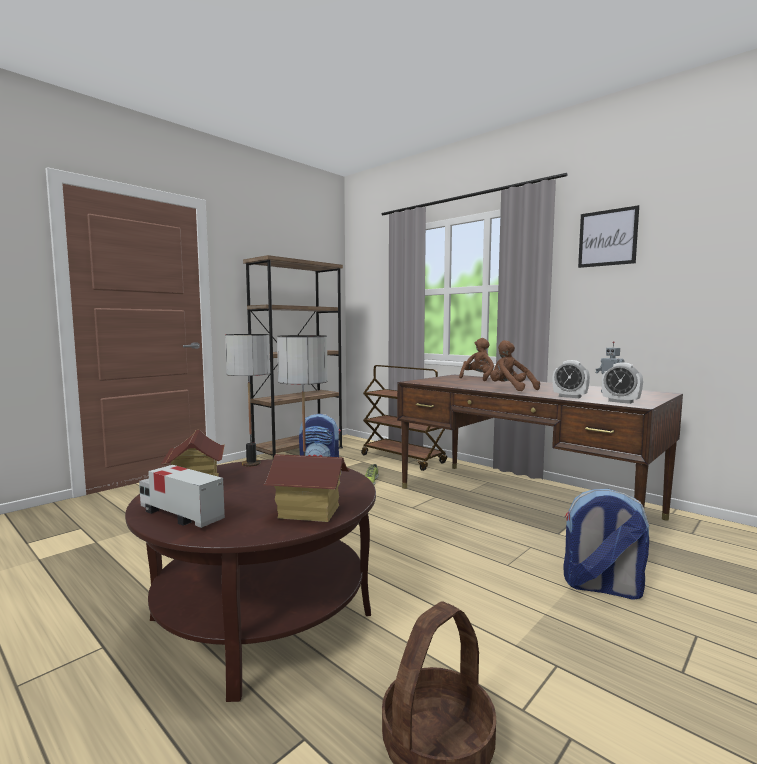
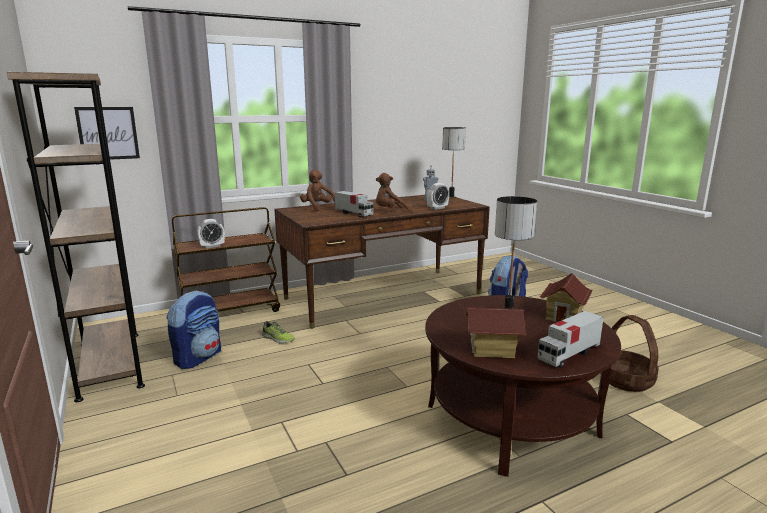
camera: 70 degrees left, 10 degrees up
(251, 464) = (439, 327): table lamp -> table lamp (451, 198)
(474, 384) = (354, 214): none -> toy truck
(607, 238) = (381, 83): picture -> picture (108, 133)
(620, 401) = (463, 205): alarm clock -> alarm clock (212, 246)

